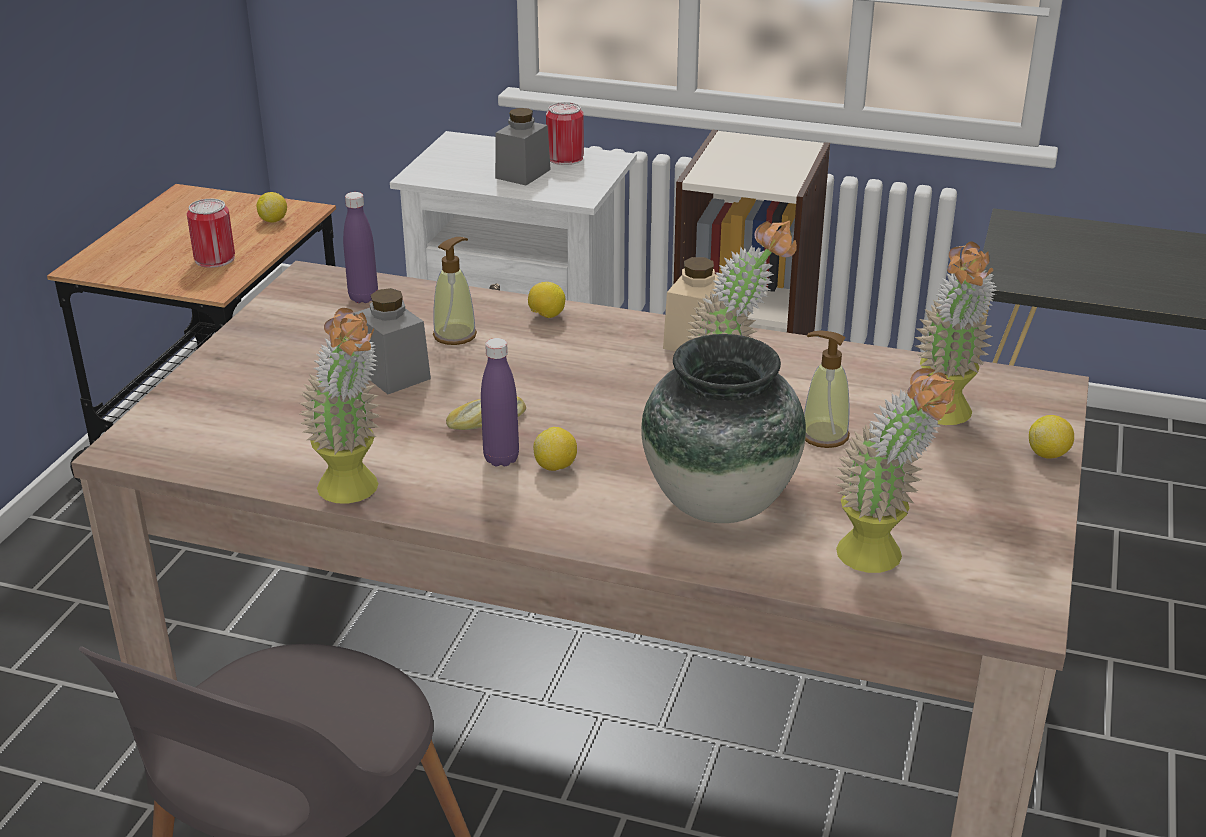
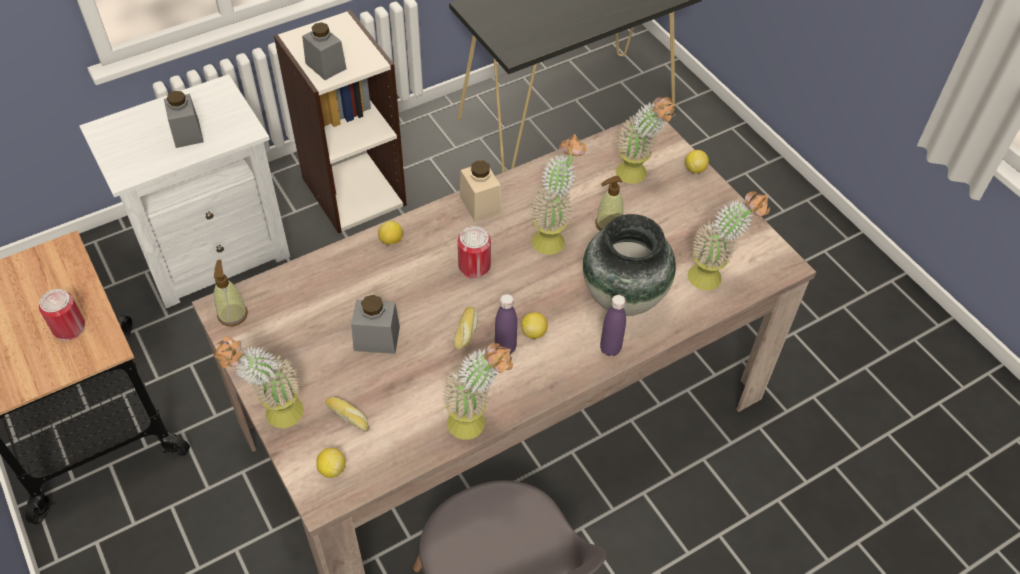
camera: 50 degrees left, 20 degrees up
(205, 369) = (274, 416): none -> potted plant
(260, 409) = (349, 416): none -> bread
(273, 220) = (56, 270): lemon -> lemon (332, 469)
(363, 298) = (278, 300): purple bottle -> purple bottle (610, 349)
(455, 335) = (366, 288): soap dispenser -> soap dispenser (232, 314)
(565, 158) = (193, 104): can -> can (474, 266)
(724, 169) = (326, 66): none -> grey jar

